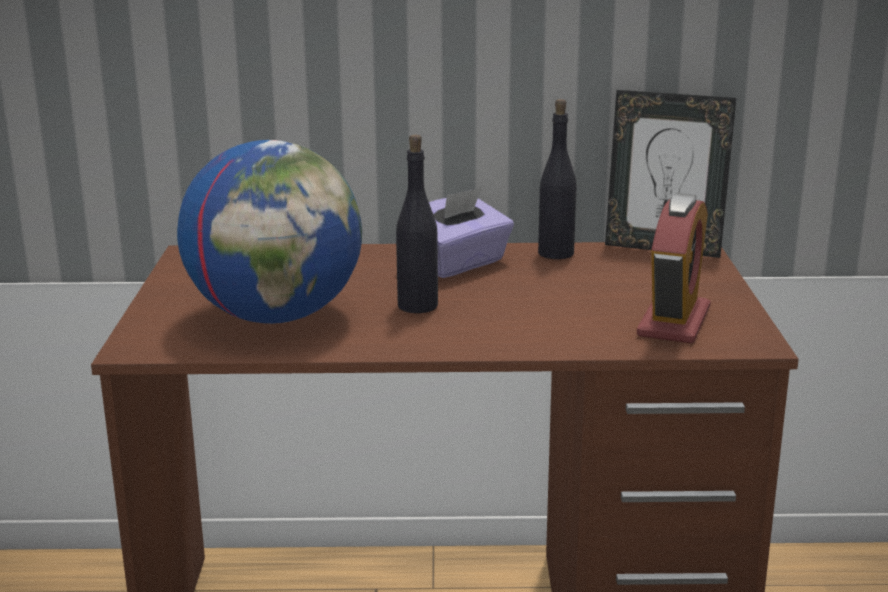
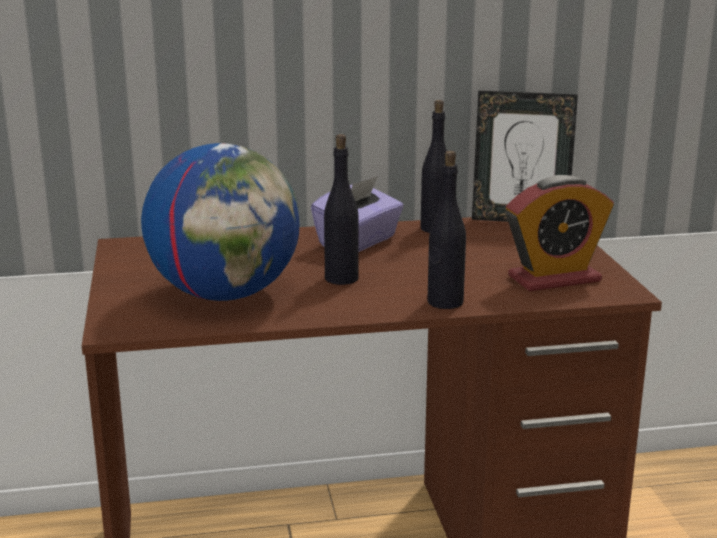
camera: 10 degrees left, 0 degrees up
(526, 342) = (444, 302): none -> black bottle
(674, 321) = (554, 279): alarm clock -> alarm clock turned 60 degrees clockwise

